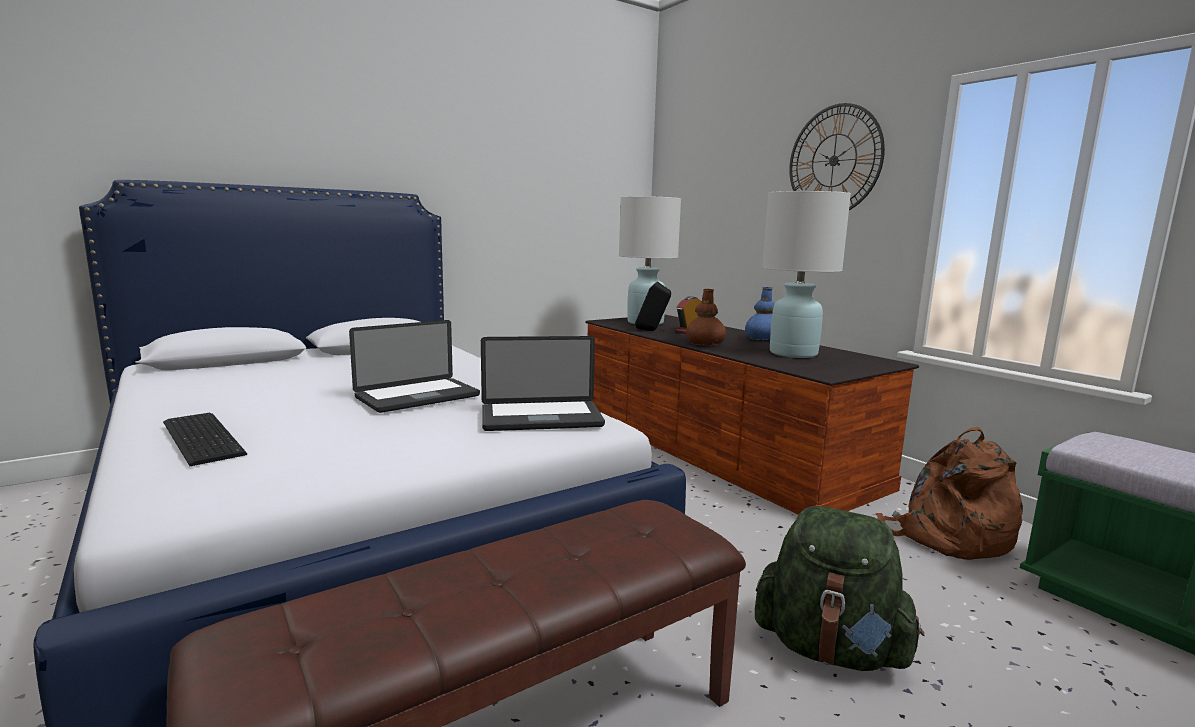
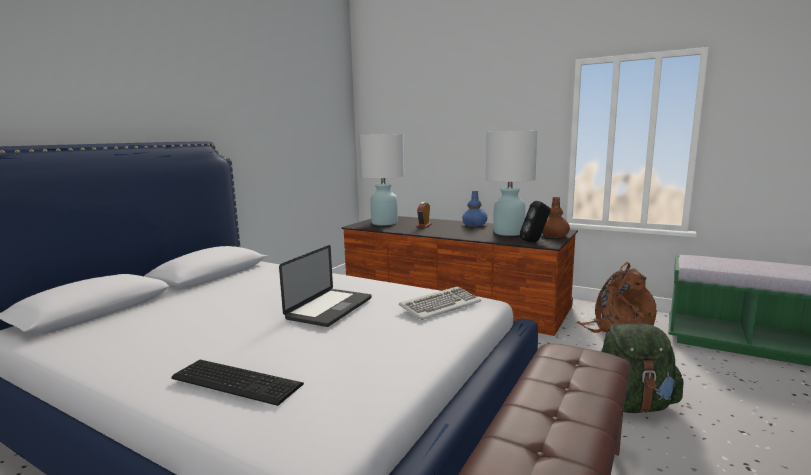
camera: 25 degrees left, 0 degrees up
(541, 418) = (440, 306): laptop -> keyboard
(652, 331) = (400, 229): black speaker -> black speaker (535, 241)
(705, 343) = (449, 233): brown vase -> brown vase (554, 236)
(834, 160) = (502, 107): wall clock -> none

